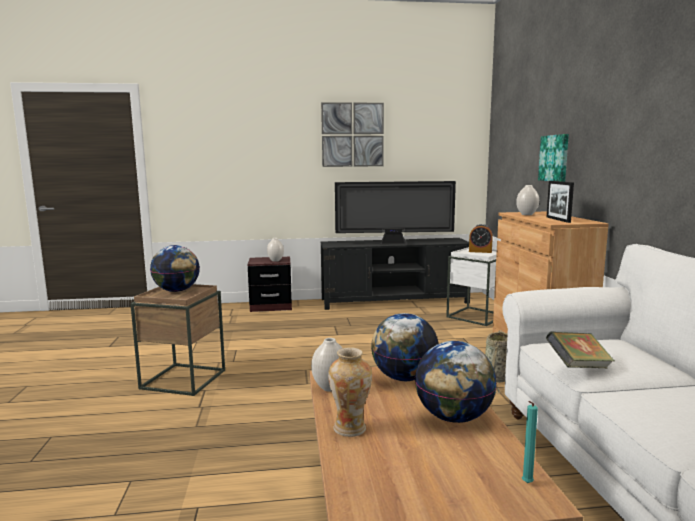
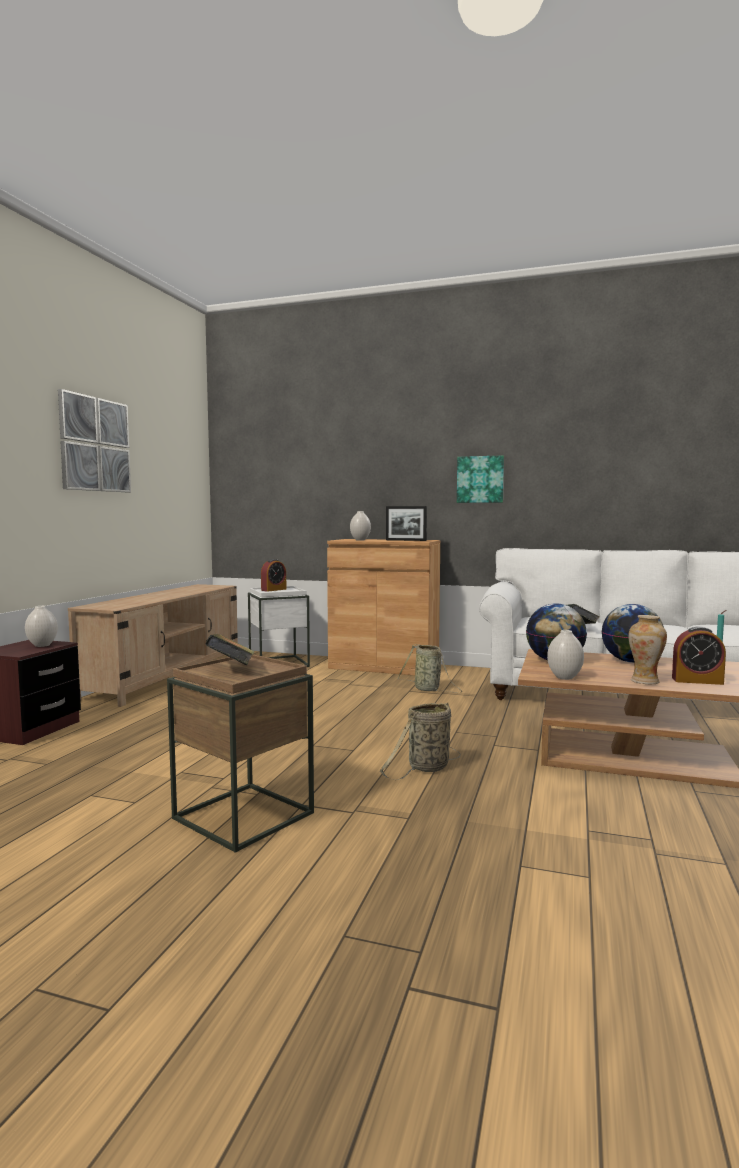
camera: 65 degrees left, 5 degrees down
(177, 291) = (231, 669): globe -> book
(289, 416) = (426, 768): none -> basket
(385, 463) = (697, 681): none -> alarm clock
(394, 243) = (172, 595): television -> none
(395, 301) = (167, 676): black tv stand -> beige tv stand
(554, 158) = (351, 487): picture -> picture (480, 479)

